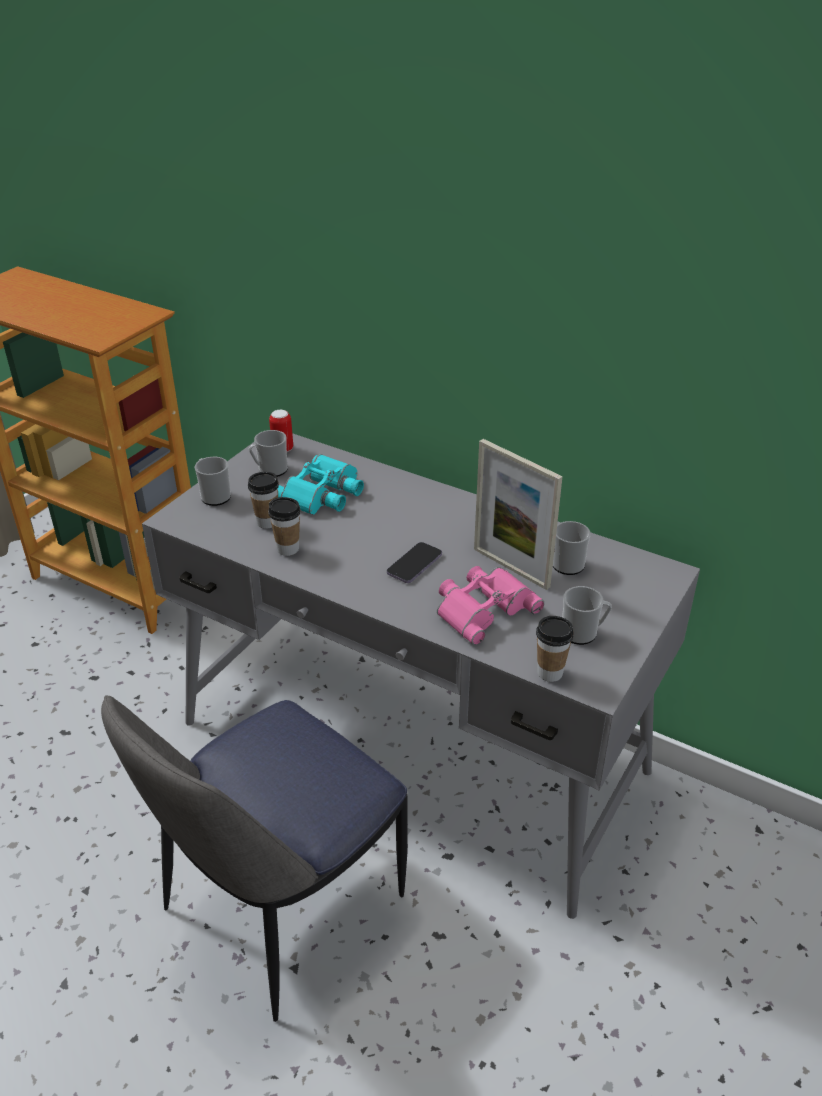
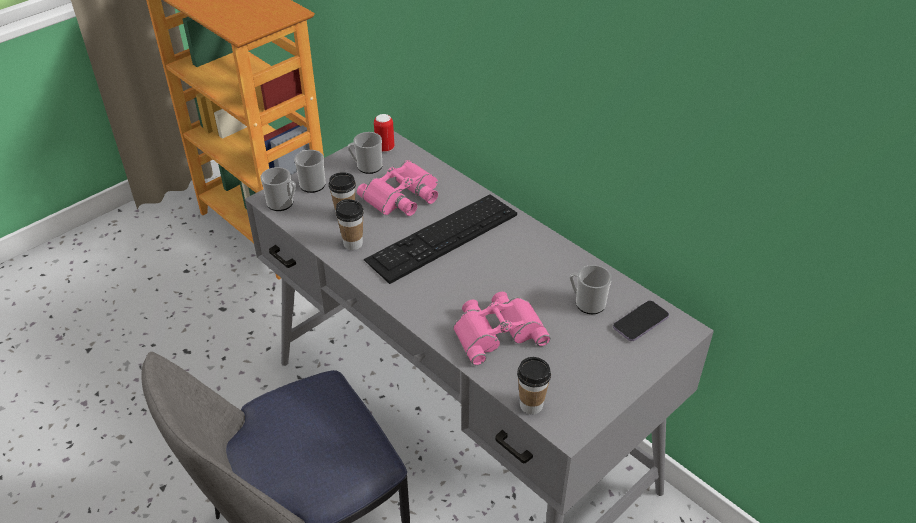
camera: 15 degrees right, 5 degrees up
(323, 493) = (403, 196): turquoise binoculars -> pink binoculars
(384, 526) = (442, 237): none -> keyboard
(414, 564) = (454, 278): phone -> phone (640, 322)
(511, 567) = (538, 297): picture frame -> none
(583, 633) = (576, 373): mug -> mug (283, 203)

